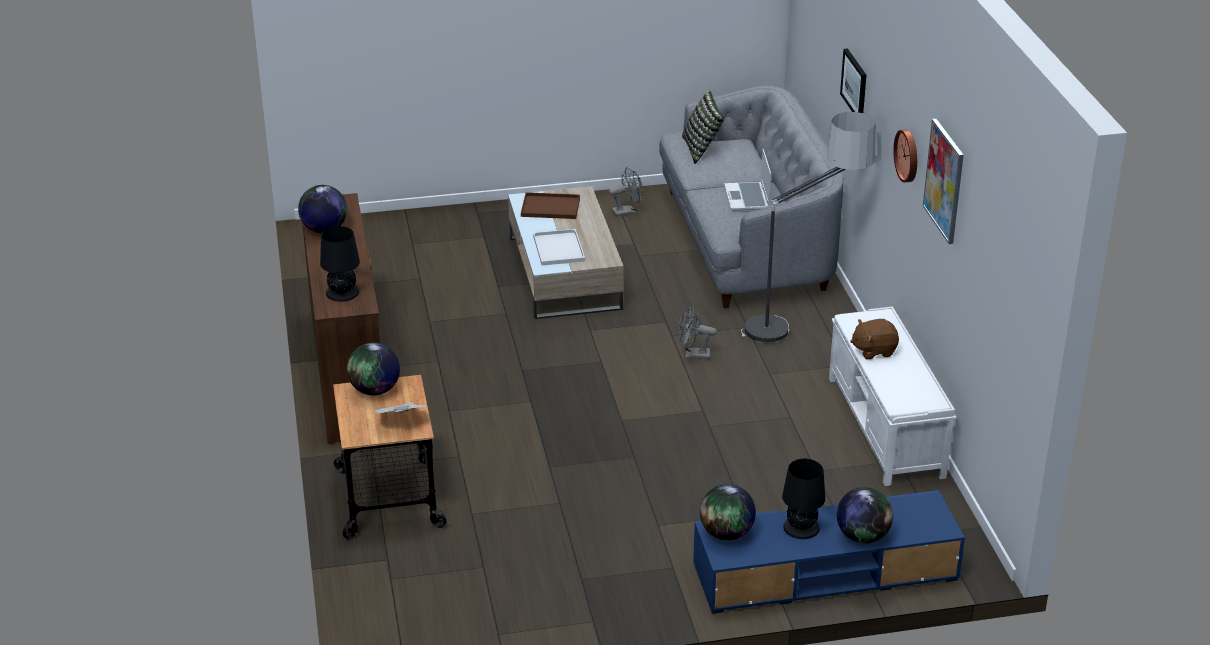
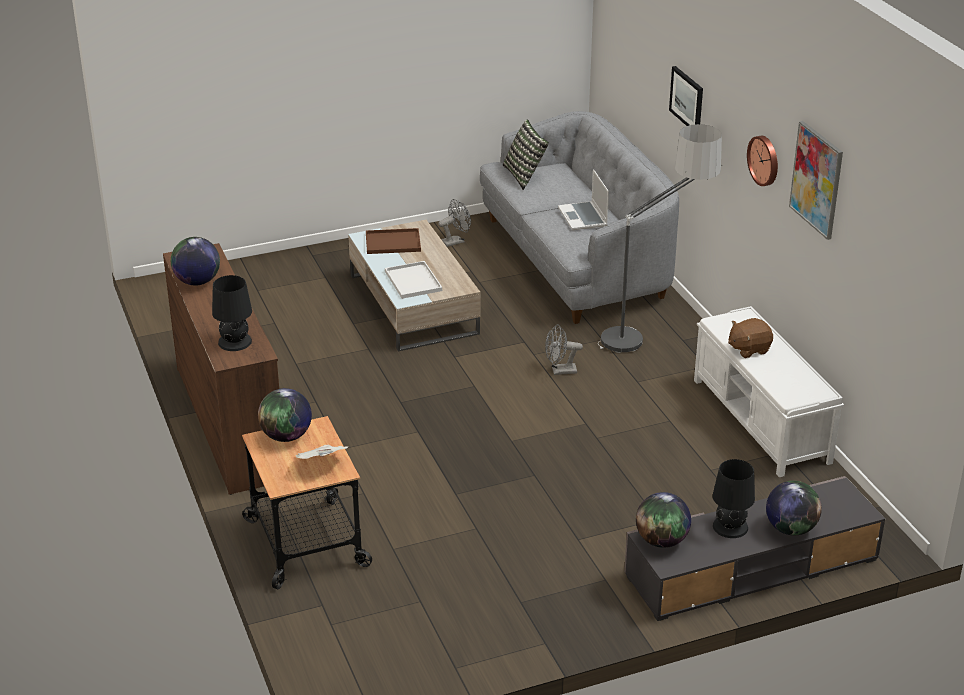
camera: 10 degrees left, 0 degrees up
(825, 572) = (751, 567): blue tv stand -> grey tv stand

